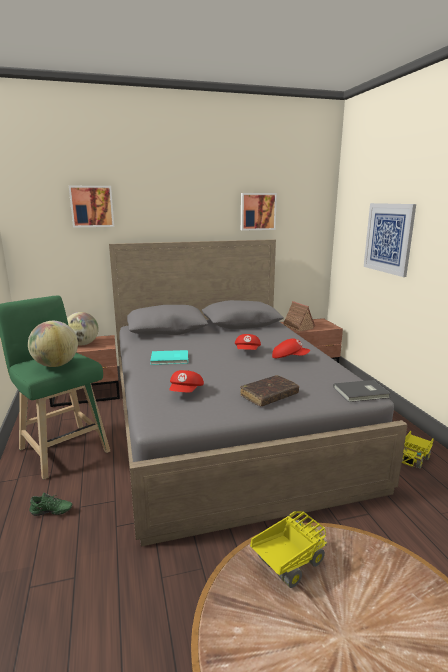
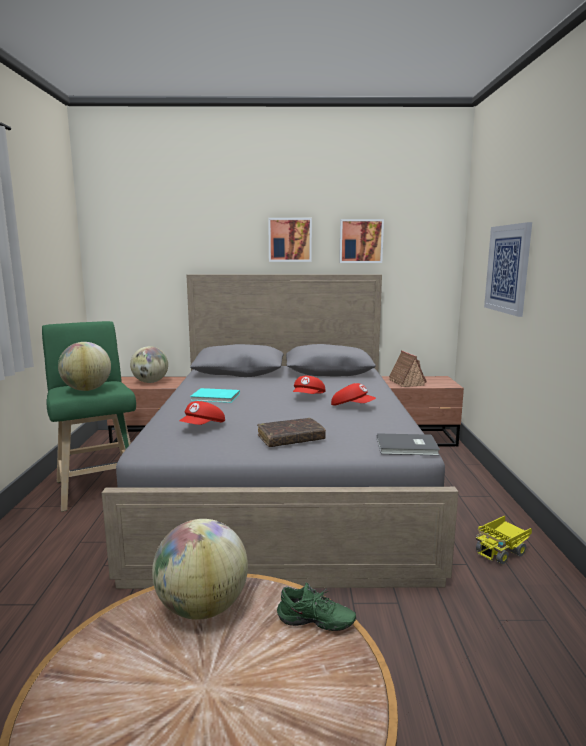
camera: 15 degrees right, 5 degrees down
(51, 513) = (50, 542): green shoe -> green shoe (315, 624)
(92, 206) = (172, 234): picture -> picture (290, 240)
(288, 563) = (202, 607): toy truck -> globe

